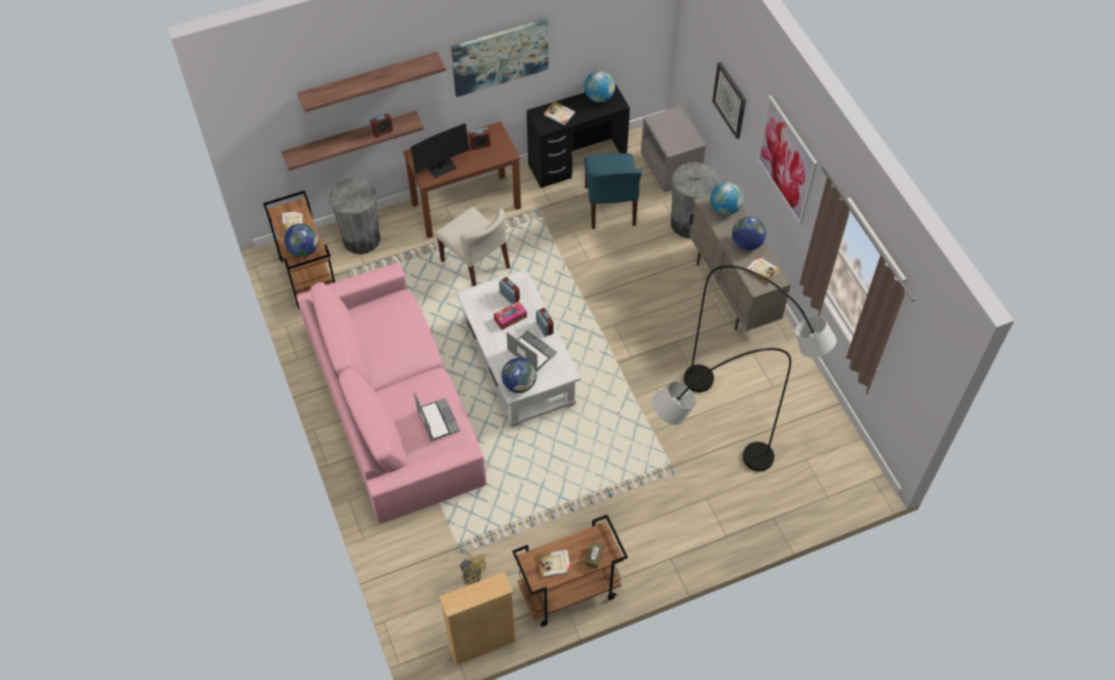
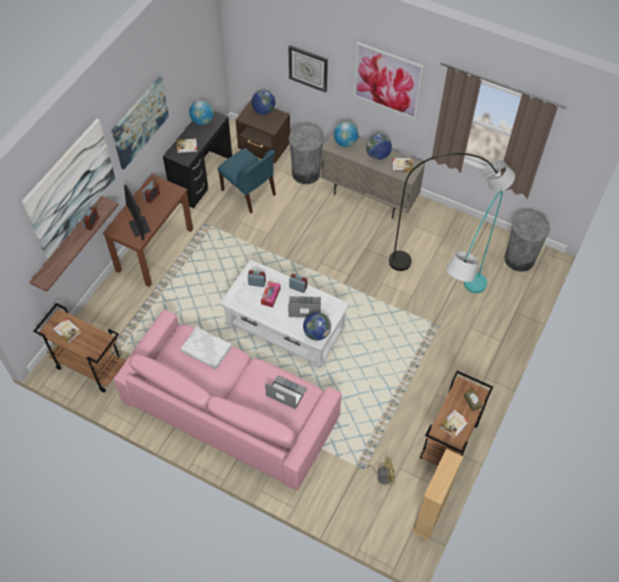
camera: 40 degrees left, 0 degrees up
(303, 250) = (93, 343): globe -> globe (263, 110)
(361, 239) = (103, 317): grey trash can -> grey trash can (519, 259)
(369, 81) = (70, 188): shelf -> picture
(403, 329) = (206, 351): none -> white pillow
(441, 167) = (139, 227): monitor -> monitor turned 135 degrees clockwise
(476, 264) = (198, 283): beige chair -> none
(669, 171) = (264, 149): grey nightstand -> brown nightstand
(704, 477) = (457, 315): grey floor lamp -> turquoise floor lamp

